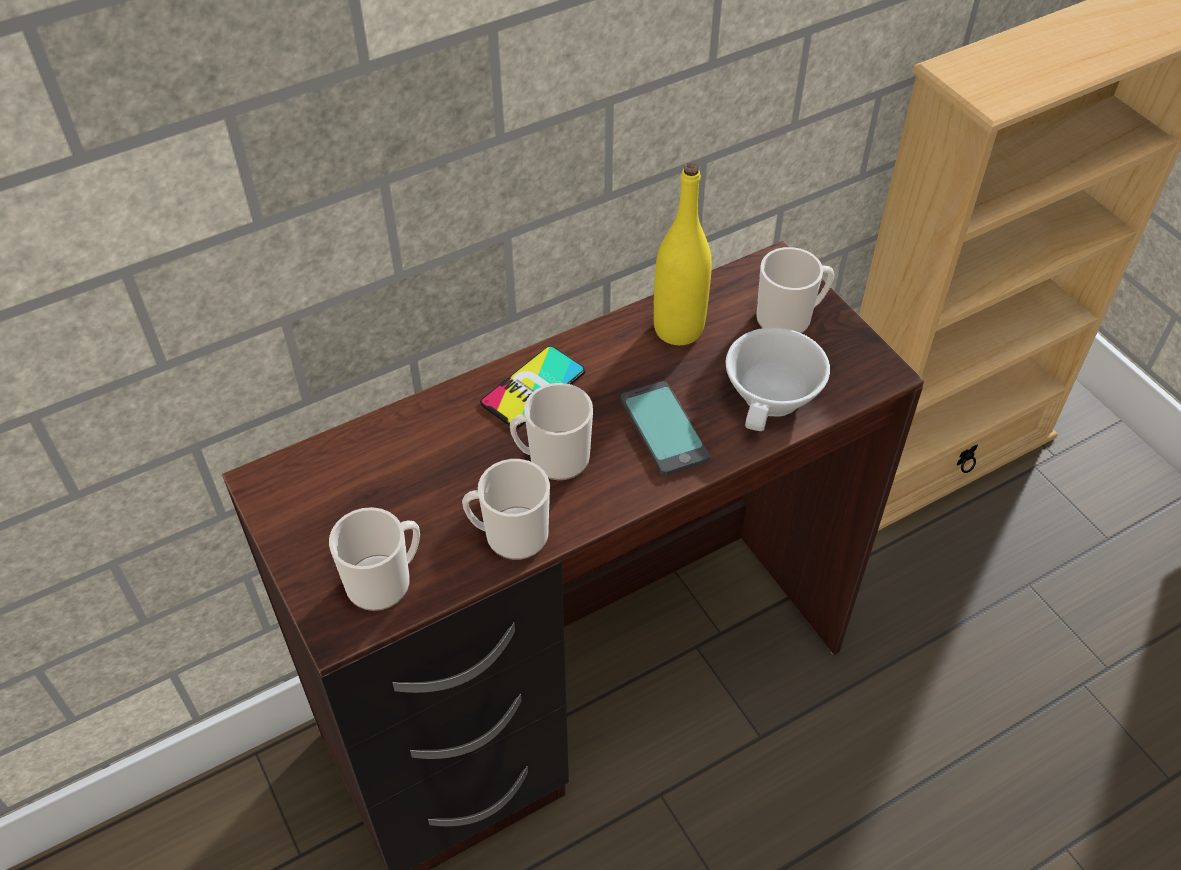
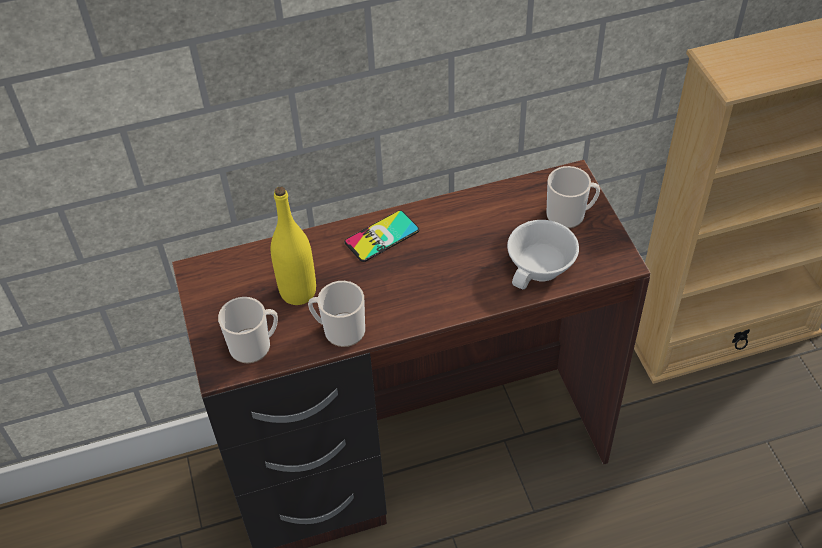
camera: 15 degrees right, 0 degrees up
(552, 458) = (381, 285): mug -> none
(664, 429) = (460, 278): phone -> none
(678, 329) = (490, 211): yellow bottle -> yellow bottle (298, 292)

